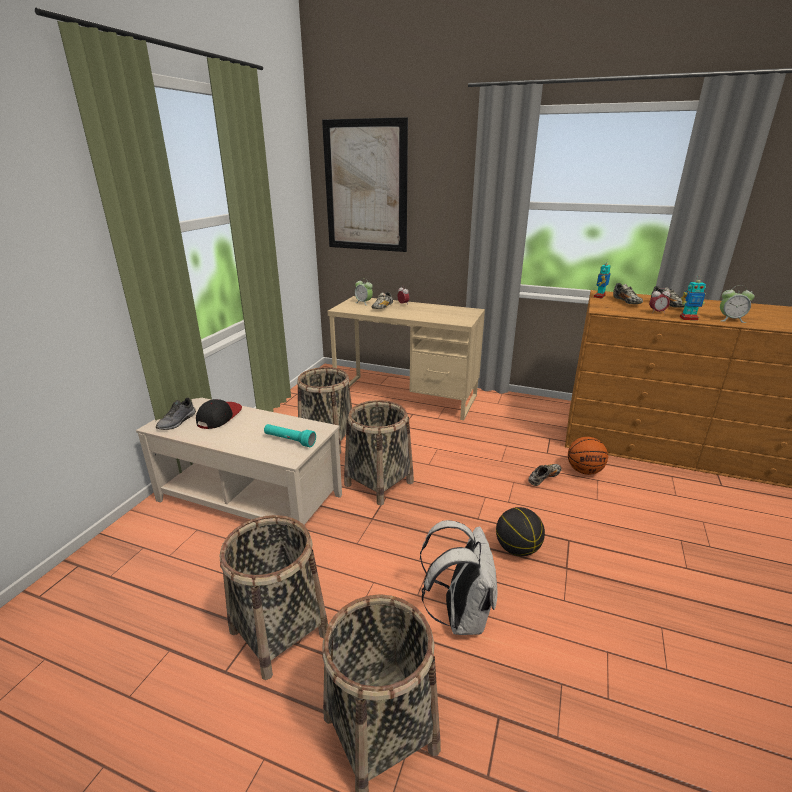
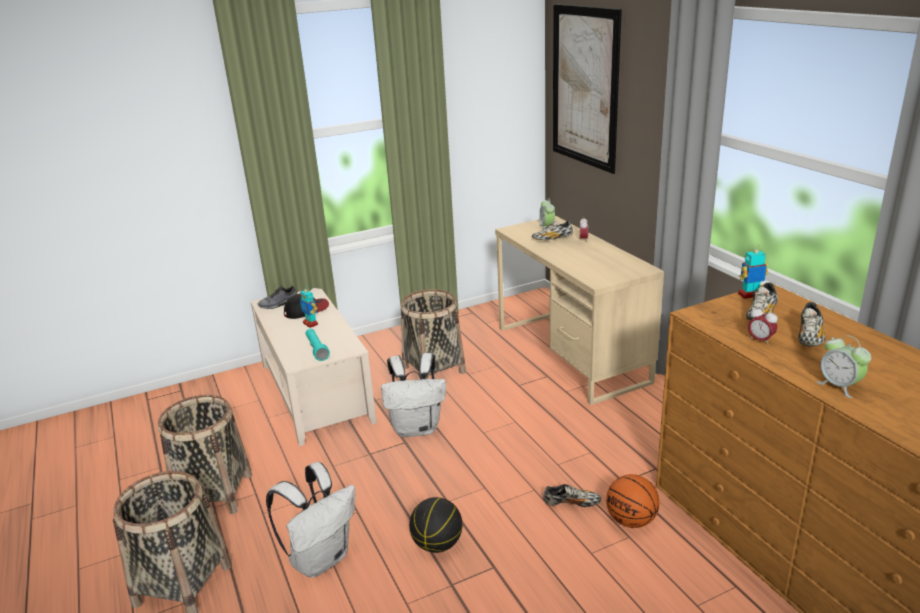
camera: 45 degrees right, 0 degrees up
(379, 483) = (417, 428): basket -> white backpack
(688, 318) = (779, 362): toy robot -> toy robot (311, 324)

